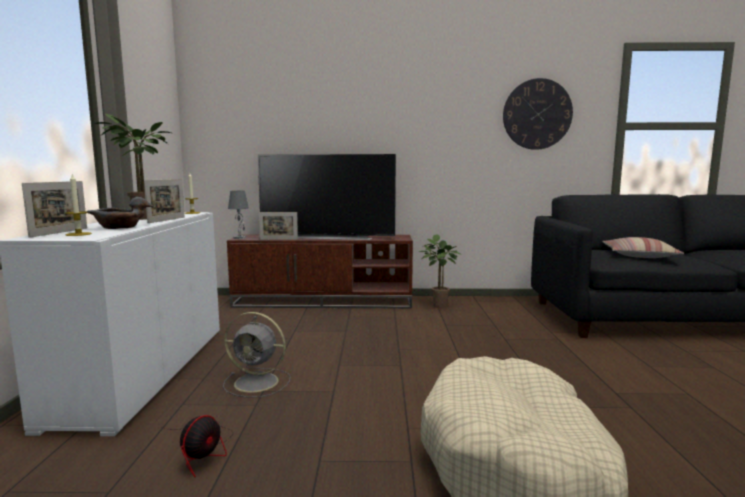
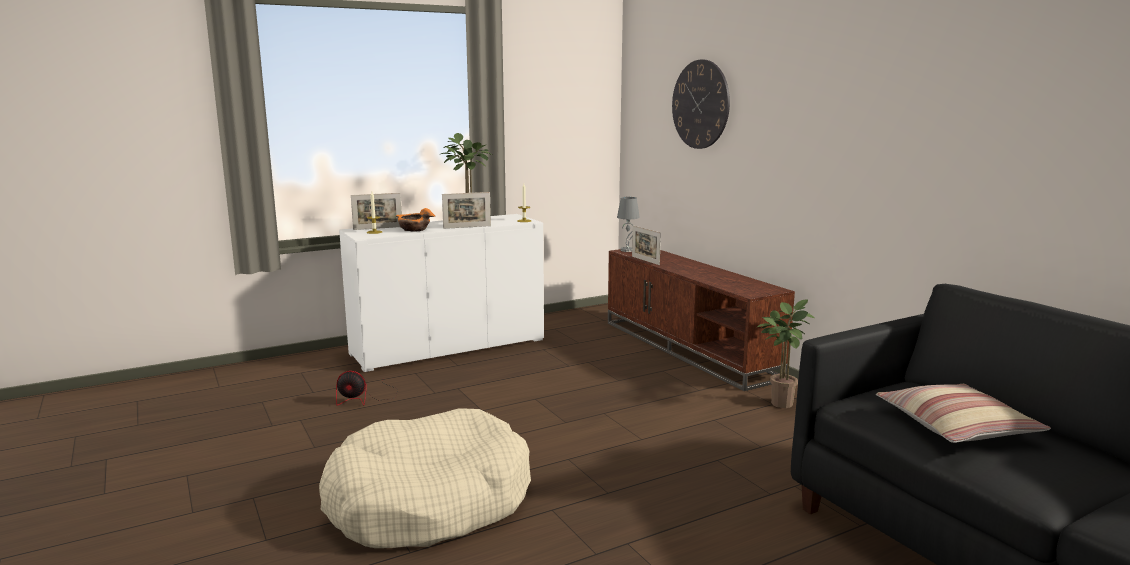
camera: 60 degrees right, 5 degrees up
(119, 227) = (414, 229): grey bowl -> orange bowl
(258, 382) = (469, 382): grey fan -> none
(328, 237) = (696, 270): television -> none
(537, 114) = (998, 122): wall clock -> wall clock (700, 104)

